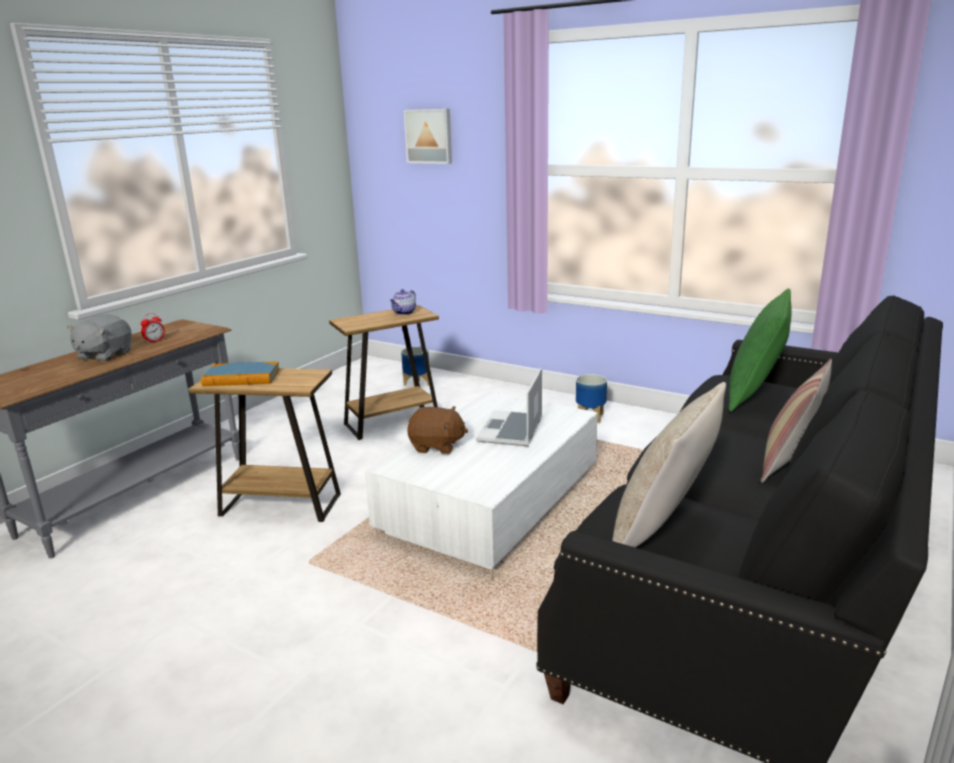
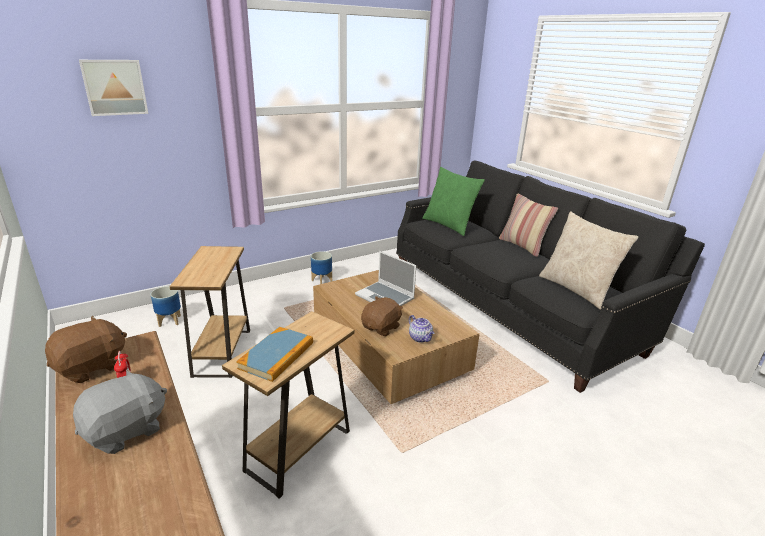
camera: 65 degrees left, 5 degrees up
(104, 355) = (126, 430): grey plush toy -> grey plush toy turned 90 degrees counterclockwise
(171, 329) = (92, 367): none -> brown plush toy
(404, 313) = (213, 255): teapot -> teapot (420, 338)
(491, 501) = (388, 349): white coffee table -> brown coffee table

